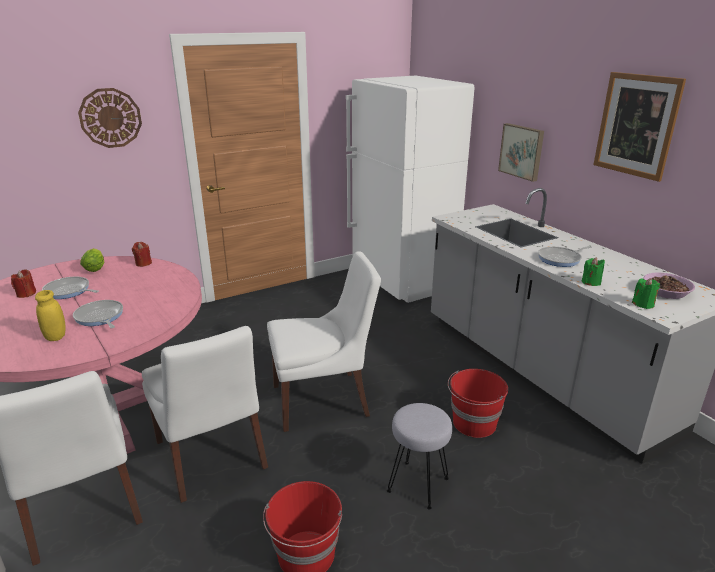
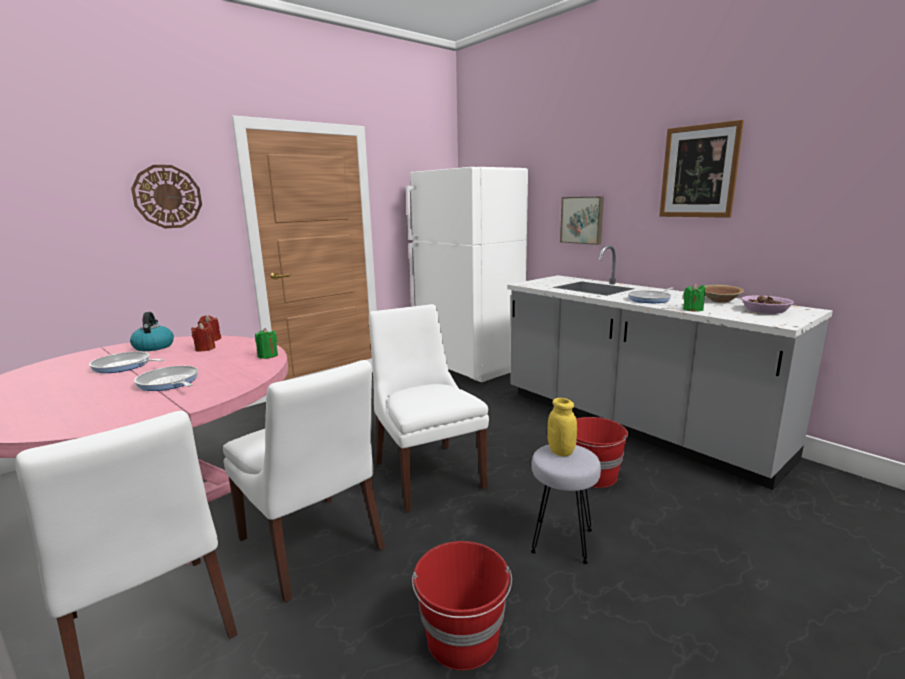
camera: 10 degrees left, 10 degrees down
(26, 294) = (67, 372): red candle -> red candle (205, 349)
(56, 337) = (114, 403): yellow jar -> yellow jar (561, 451)
(95, 268) = (153, 346): lettuce -> kettle
(324, 400) = (427, 473): white chair -> white chair turned 90 degrees counterclockwise
(631, 269) = (719, 301): none -> brown bowl
(643, 304) = (754, 318): green candle -> green candle (267, 356)

